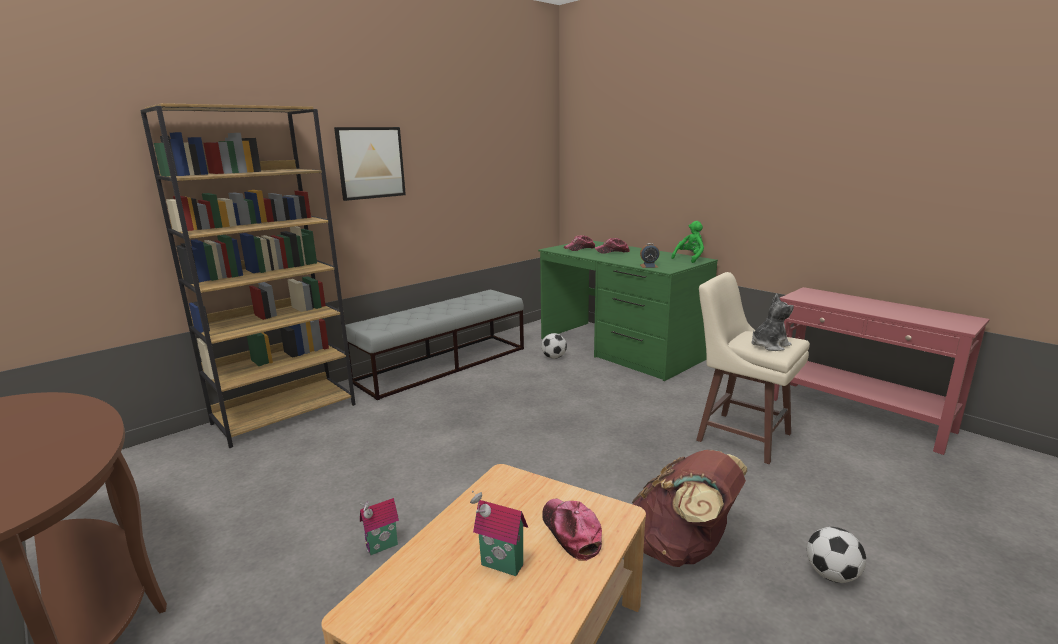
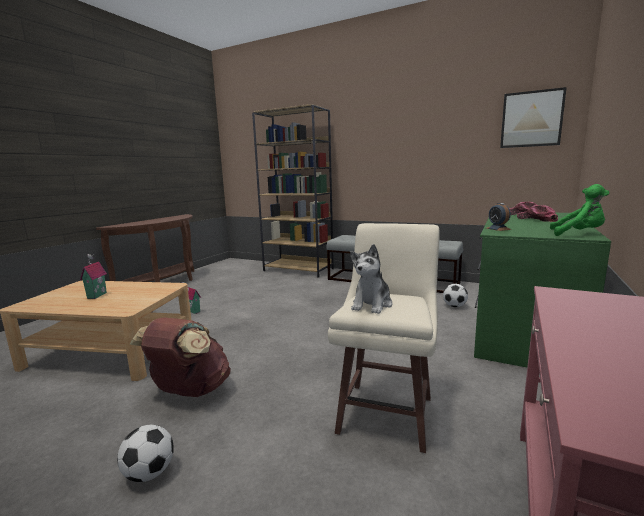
camera: 70 degrees right, 5 degrees down
(371, 163) = (375, 137): picture -> picture (531, 119)
(571, 532) = (115, 303): cap -> none
(769, 345) = (372, 304): plush toy -> plush toy turned 75 degrees clockwise

